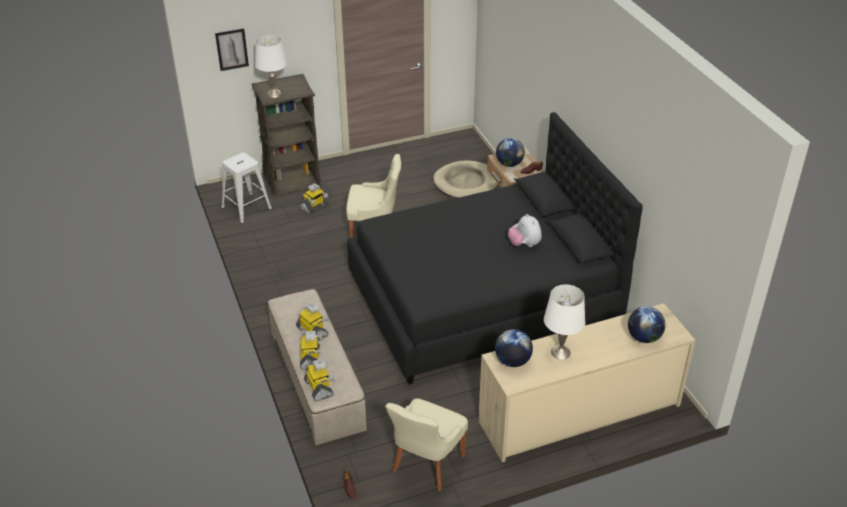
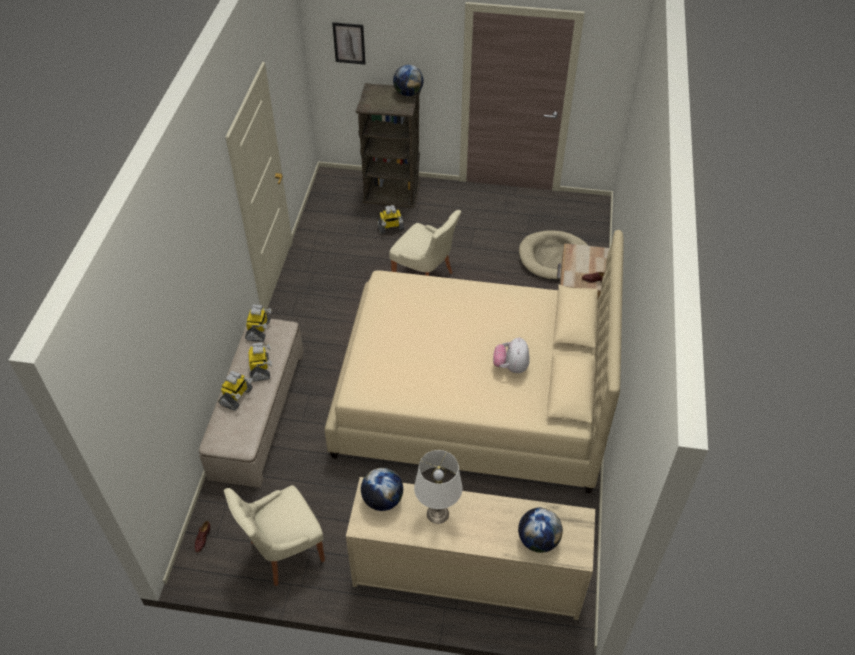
camera: 30 degrees right, 10 degrees up
(246, 208) = (331, 205): white stool -> none
(274, 93) = (376, 102): white table lamp -> none
(319, 388) = (220, 431): toy robot -> toy robot (259, 330)
(483, 299) = (471, 398): black bed -> beige bed
(509, 164) = (578, 262): globe -> globe (408, 93)

